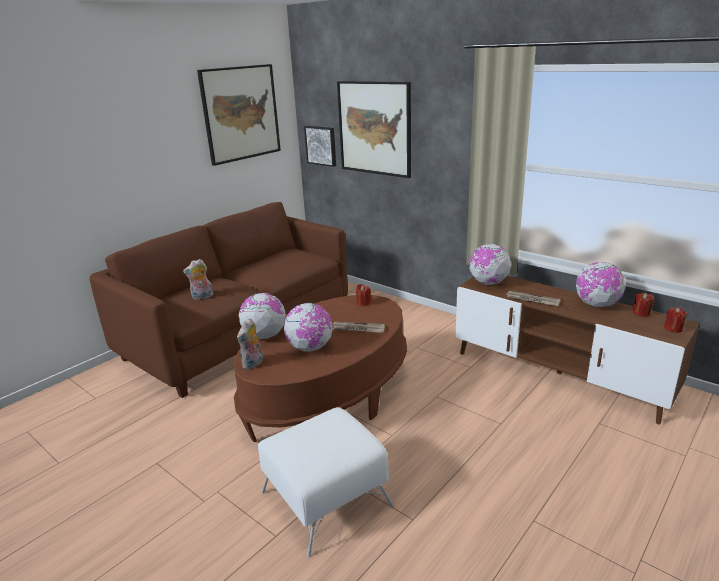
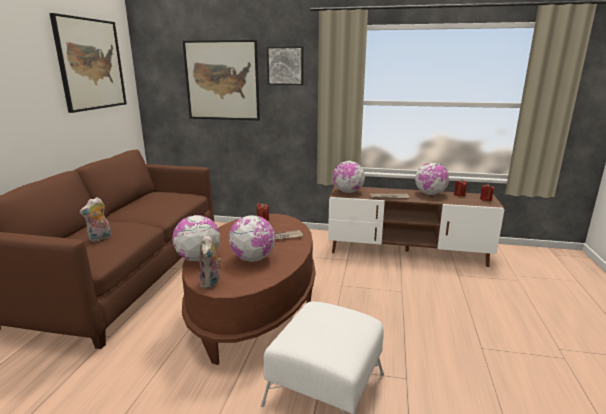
camera: 30 degrees left, 5 degrees down
(321, 145) = (165, 99): picture -> picture (285, 66)

